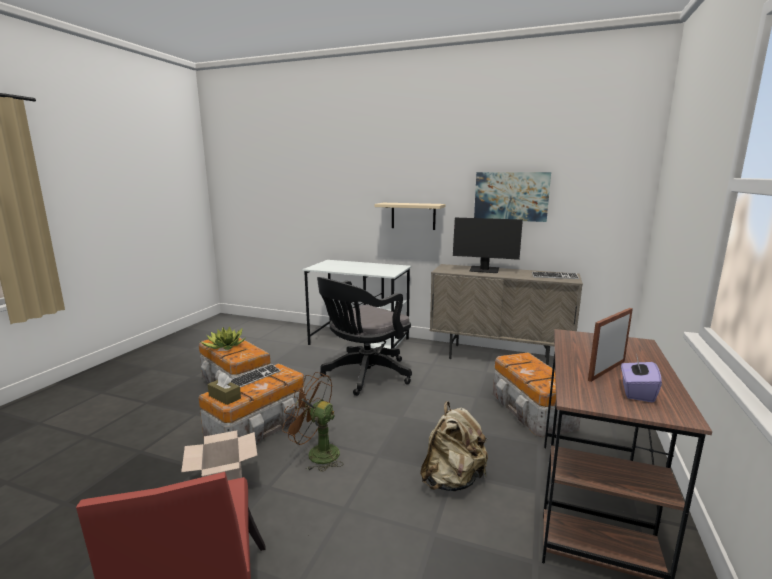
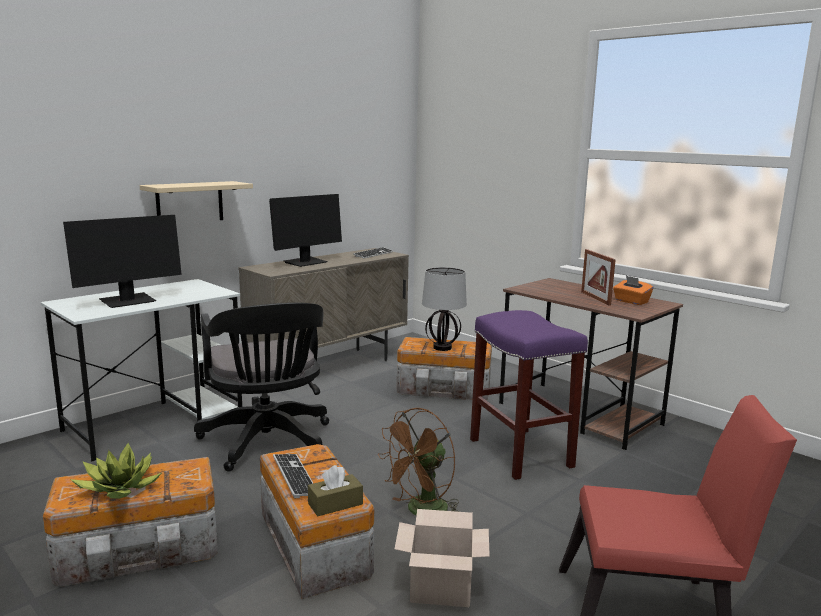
camera: 65 degrees left, 0 degrees up
(346, 267) = (128, 301): none -> monitor
(452, 480) = (519, 452): beige backpack -> purple stool
(511, 196) = (306, 167): picture -> none
(526, 370) = (443, 348): none -> table lamp
(636, 392) = (631, 301): purple tissue box -> orange tissue box

